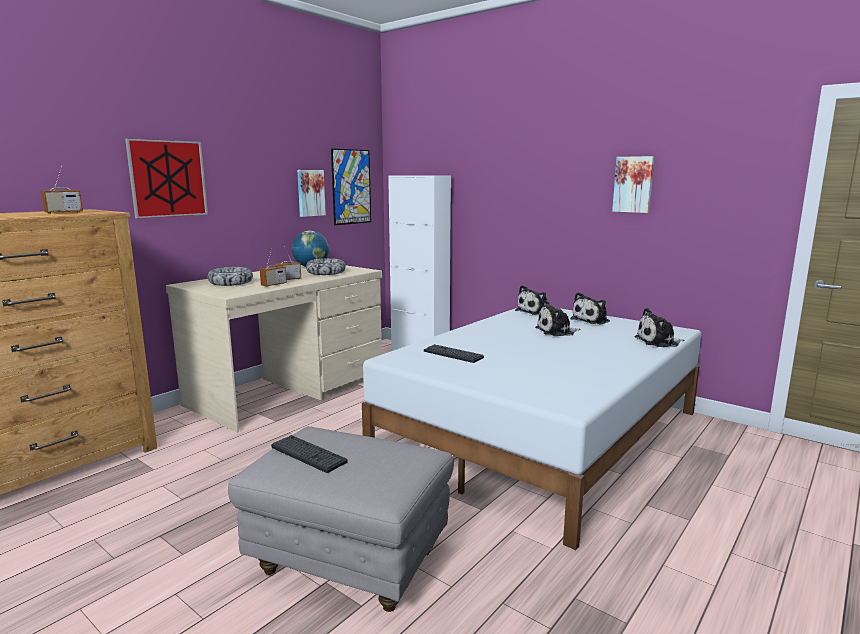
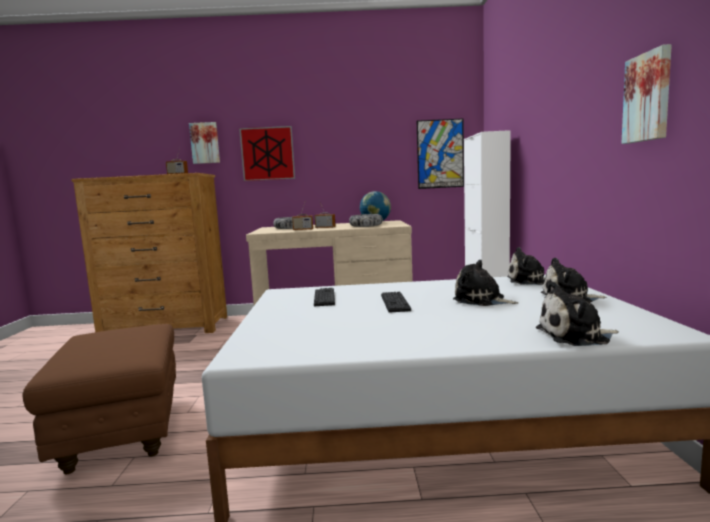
camera: 50 degrees right, 5 degrees down
(308, 454) = (108, 335): keyboard -> keyboard (395, 302)
(310, 193) = (392, 160): picture -> picture (205, 143)
(347, 563) = (121, 433): grey ottoman -> brown ottoman
(659, 342) = (576, 336): plush toy -> plush toy turned 45 degrees counterclockwise

